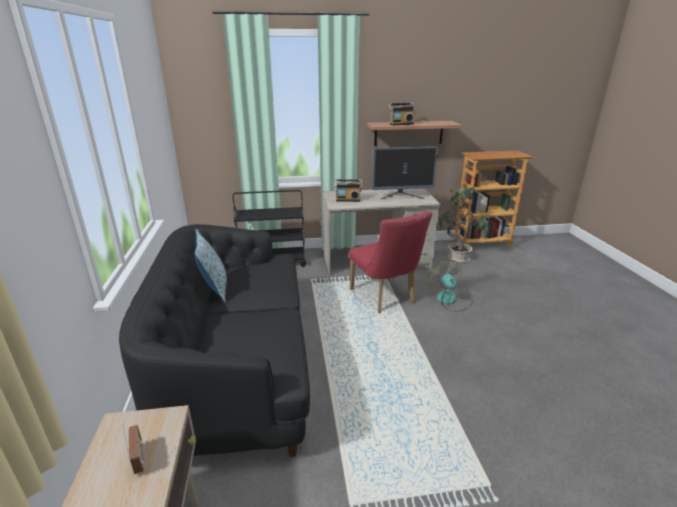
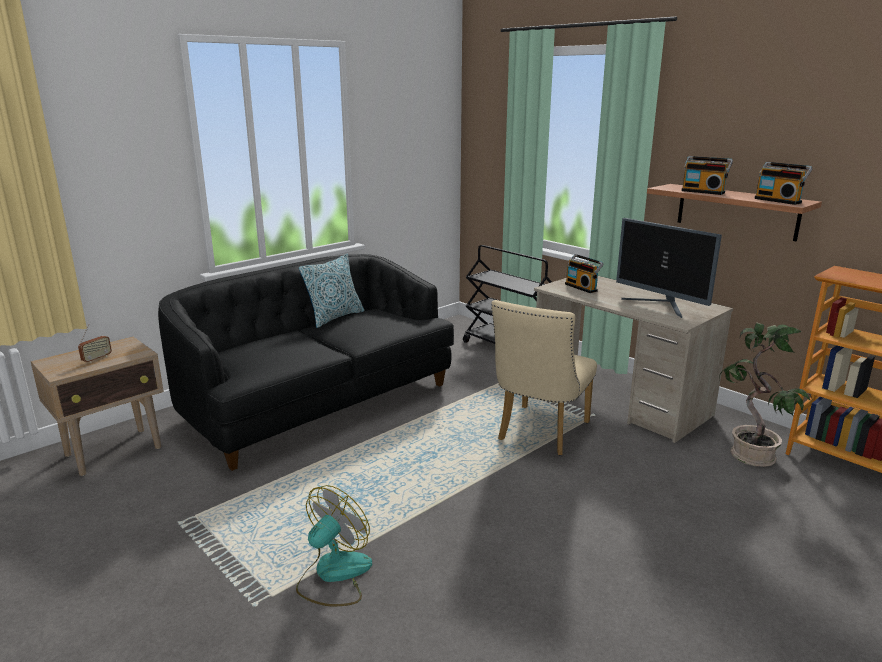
camera: 55 degrees right, 5 degrees down
(385, 298) = (539, 433): red chair -> beige chair
(442, 123) = (778, 200): none -> radio
(450, 301) = (607, 481): fan -> fan (333, 575)

